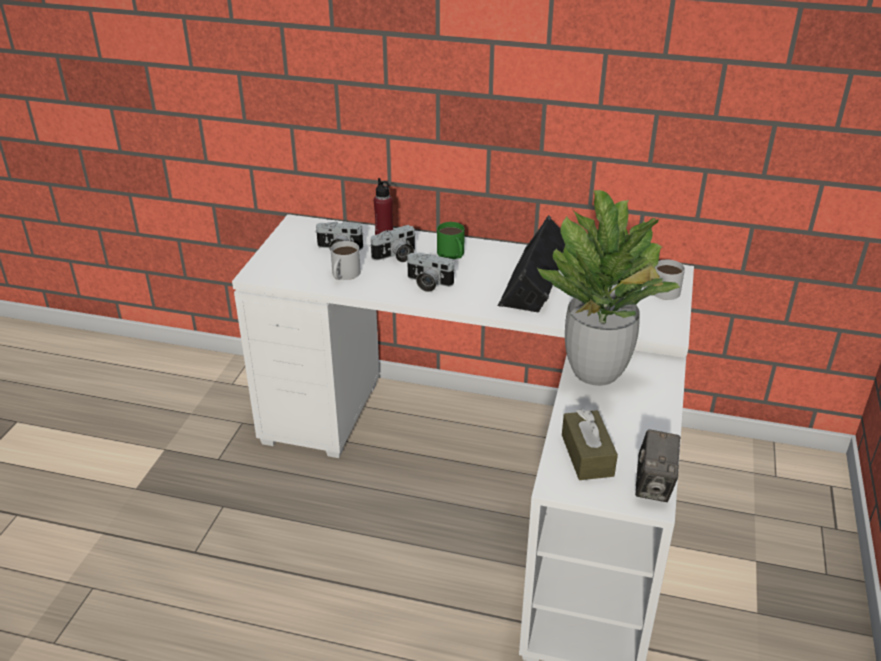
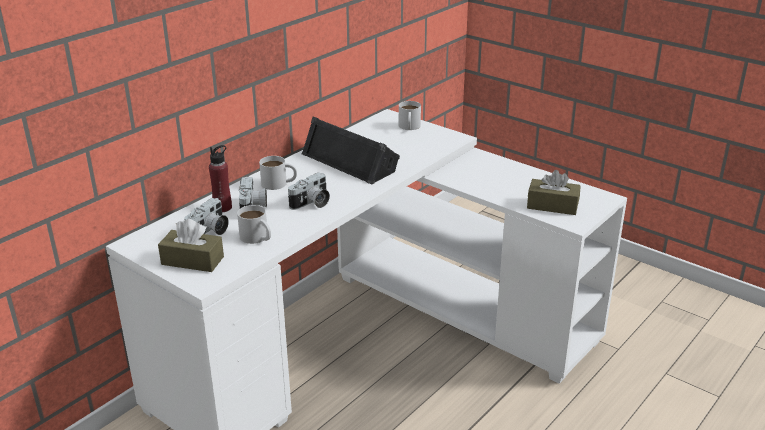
camera: 65 degrees left, 5 degrees down
(287, 257) = (192, 260): none -> brown tissue box
(452, 255) = (279, 184): green mug -> white mug
(597, 372) = (467, 178): potted plant -> none
(653, 486) = (592, 193): camera -> none

